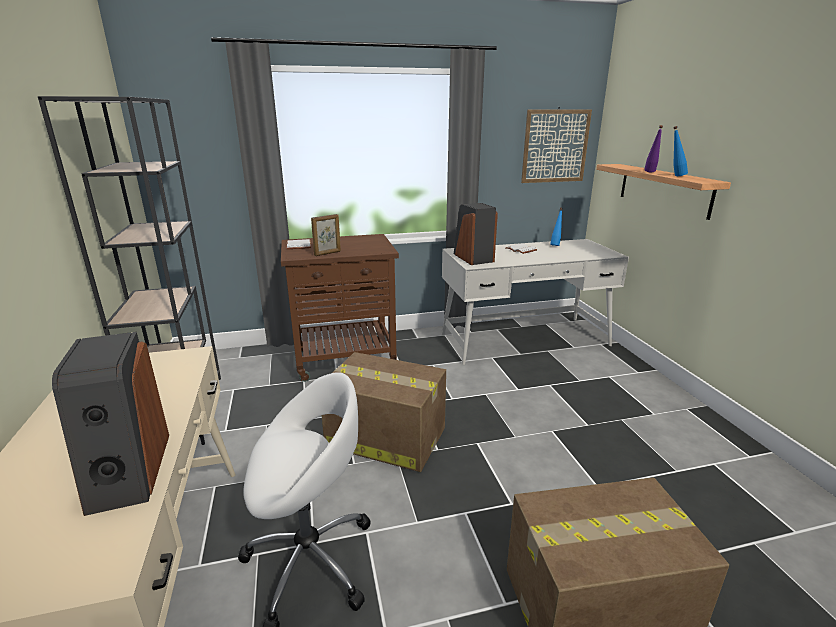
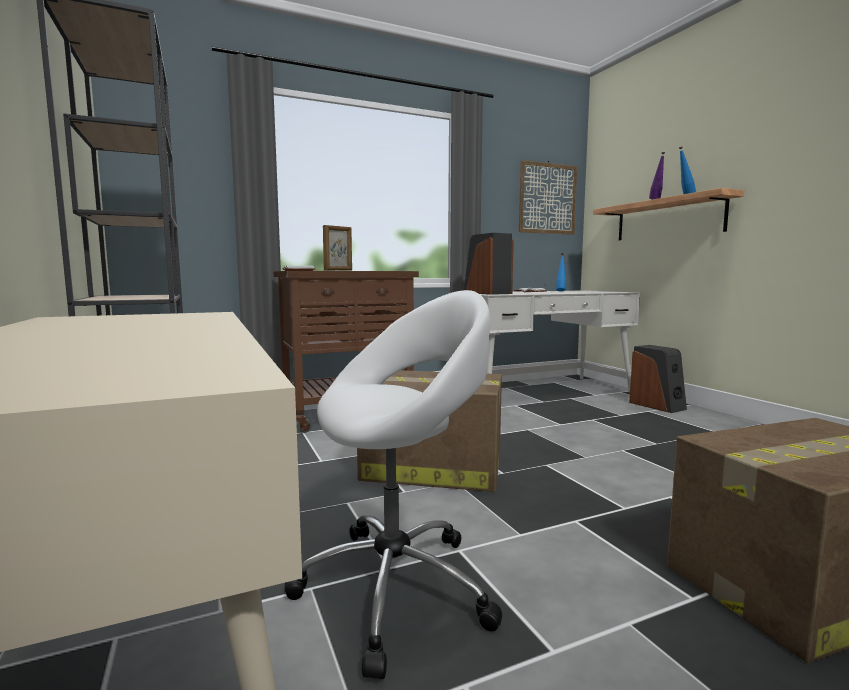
camera: 10 degrees left, 15 degrees down
(128, 471) = (183, 343): speaker -> speaker (657, 405)

